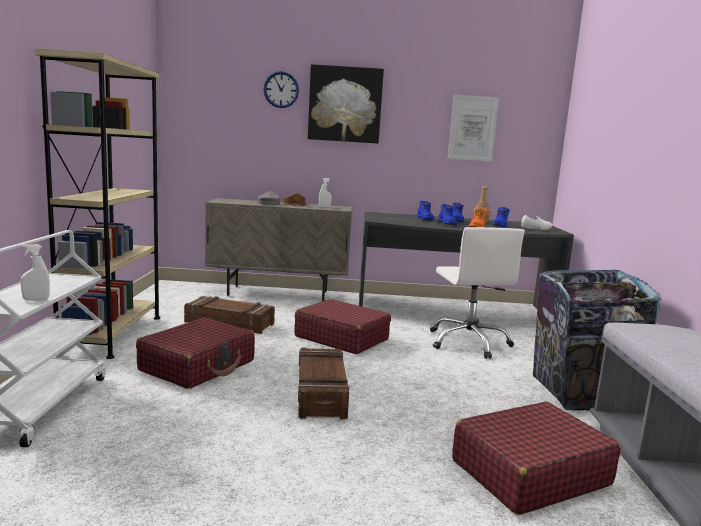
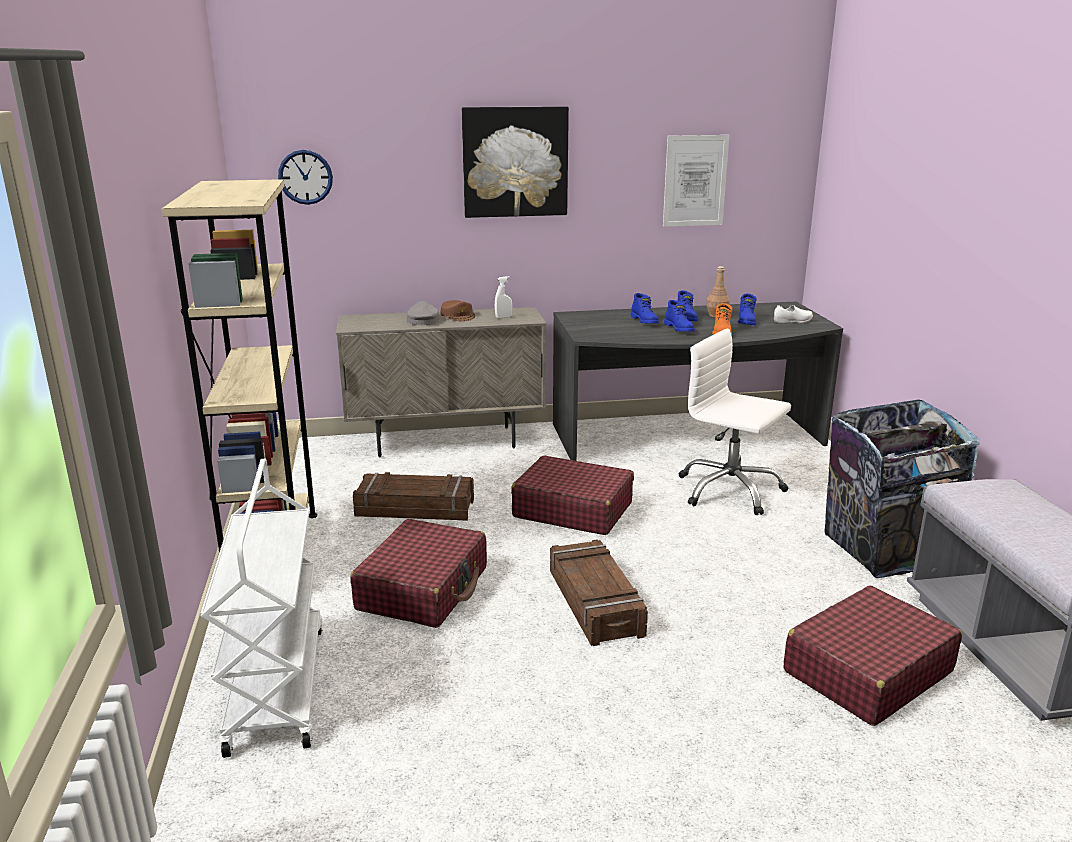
camera: 10 degrees left, 10 degrees up
(36, 299) = (281, 572): white spray bottle -> none
(281, 89) = (419, 147): wall clock -> wall clock (305, 177)
(469, 342) = (729, 490): white office chair -> white office chair turned 150 degrees clockwise

